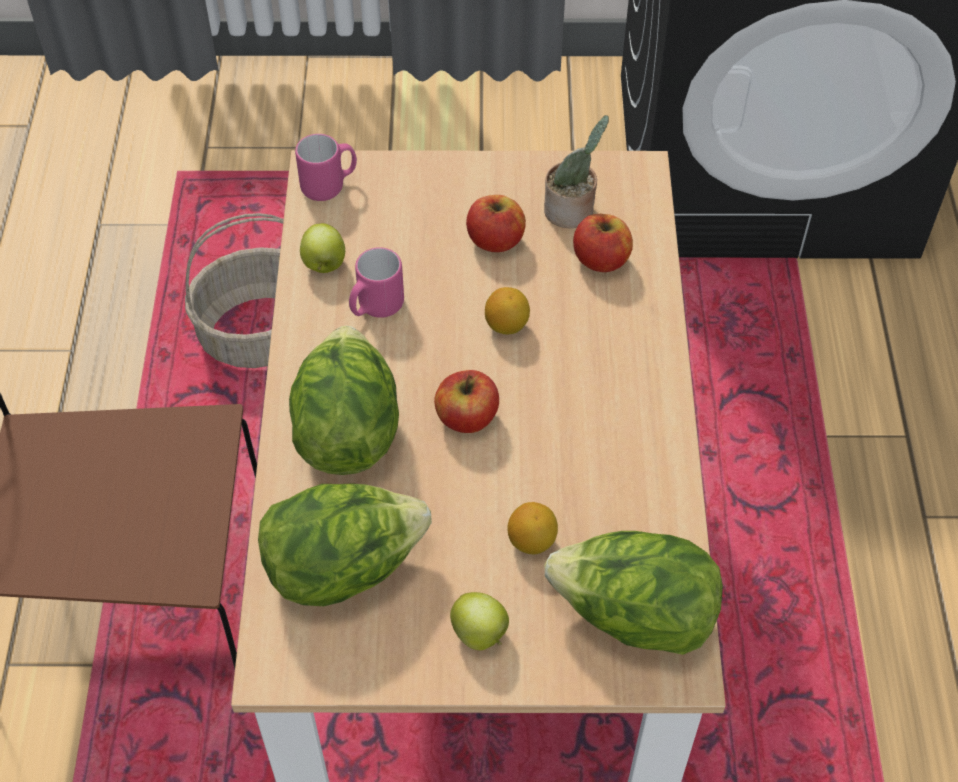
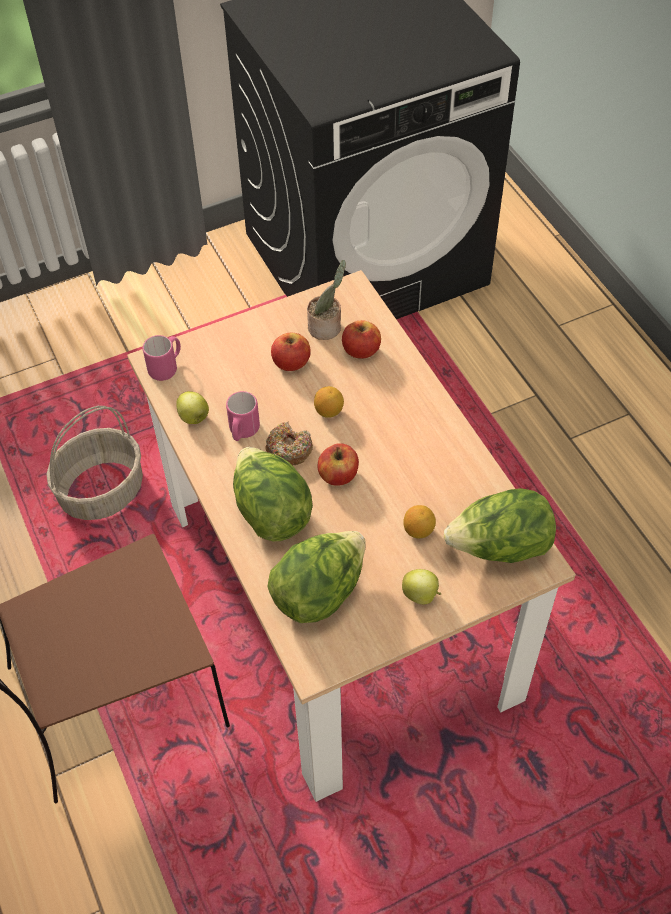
camera: 25 degrees left, 0 degrees up
(422, 355) = (289, 449): none -> donut

